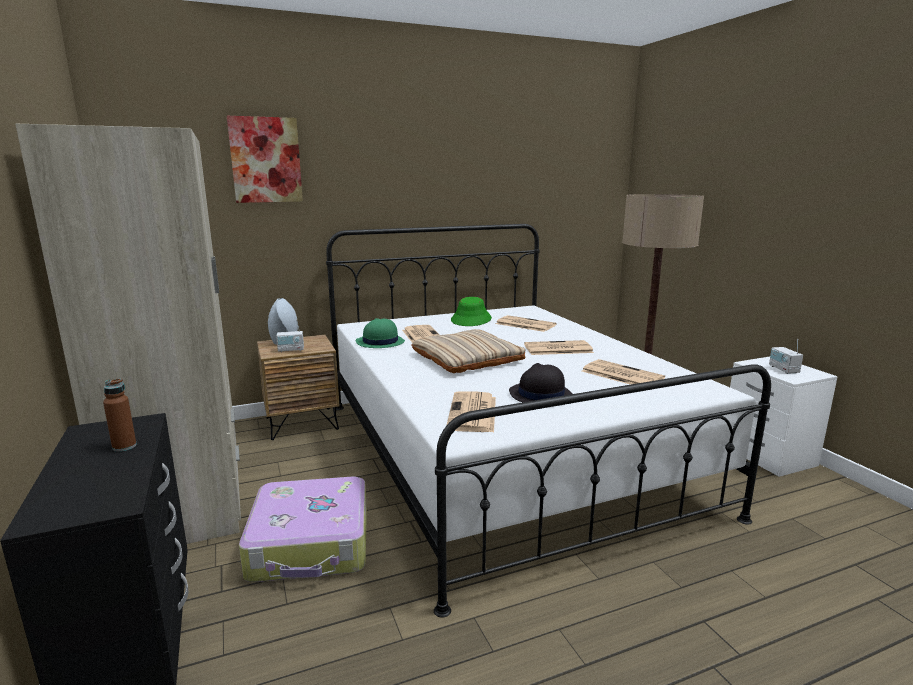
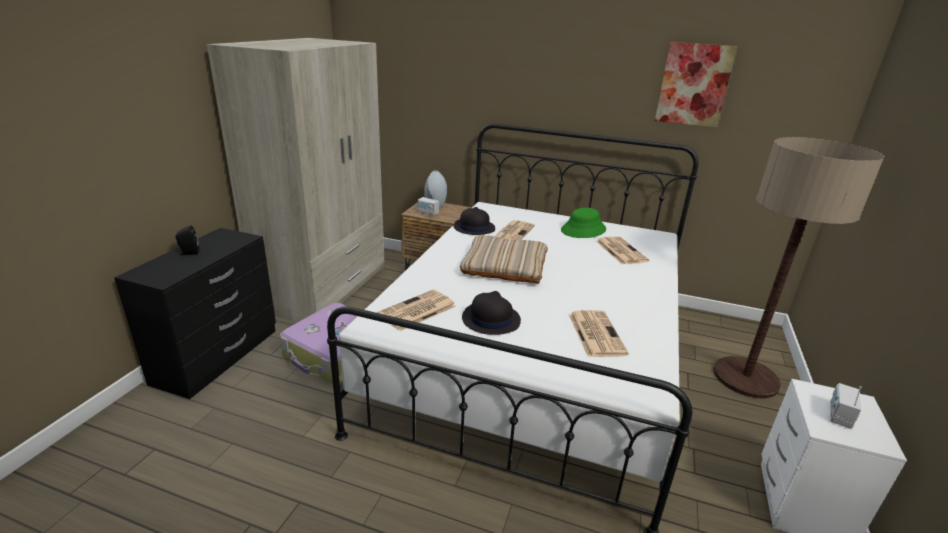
camera: 40 degrees right, 10 degrees up
(83, 465) = (189, 253): none -> black speaker
(124, 446) = (216, 250): brown bottle -> none
(266, 160) = (443, 56): picture -> picture (693, 85)
(380, 342) = (474, 227): green hat -> black hat
(557, 349) = (595, 285): newspaper -> none

